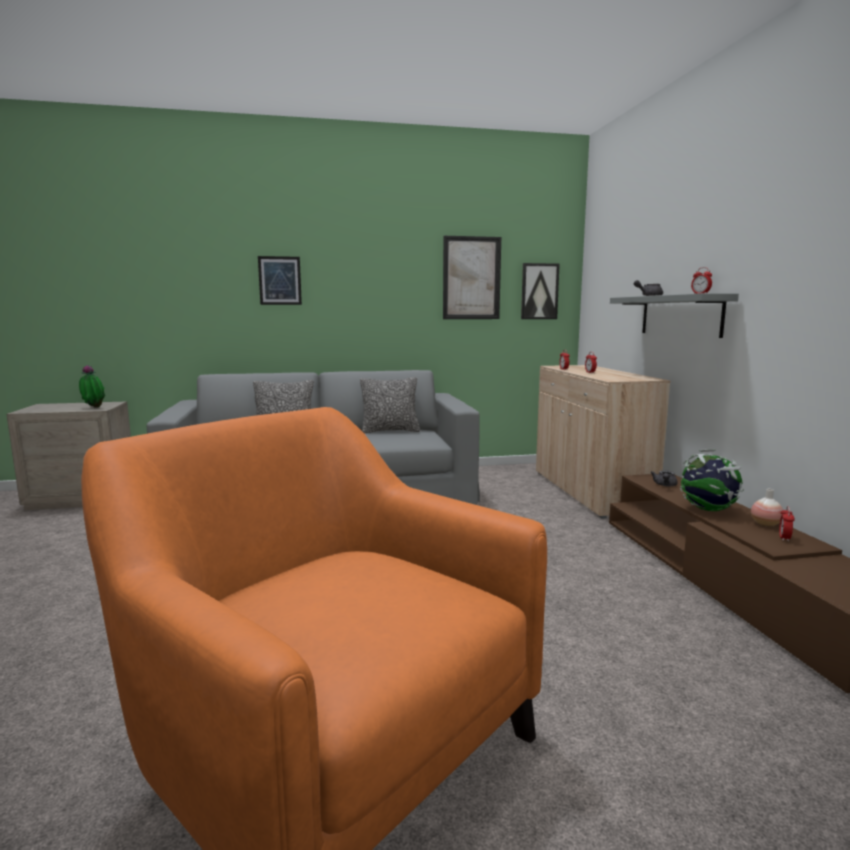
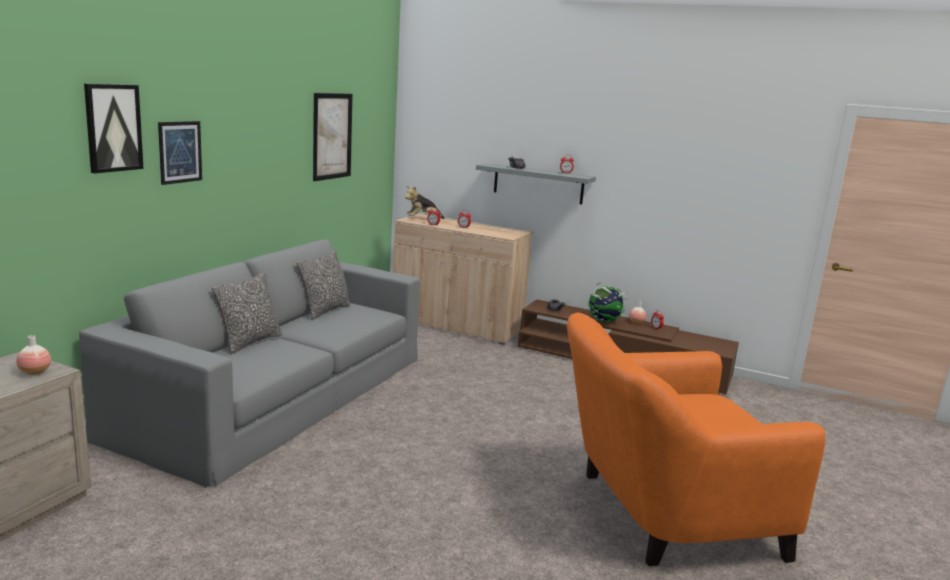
camera: 55 degrees left, 5 degrees up
(93, 407) = (35, 372): potted plant -> vase
(539, 291) = (373, 145): picture -> picture (113, 128)
(572, 367) = (422, 219): none -> plush toy

